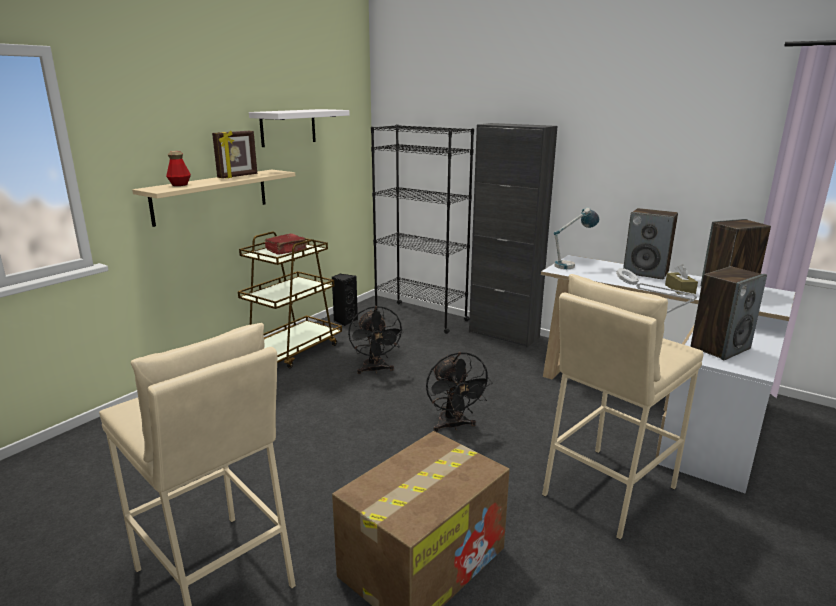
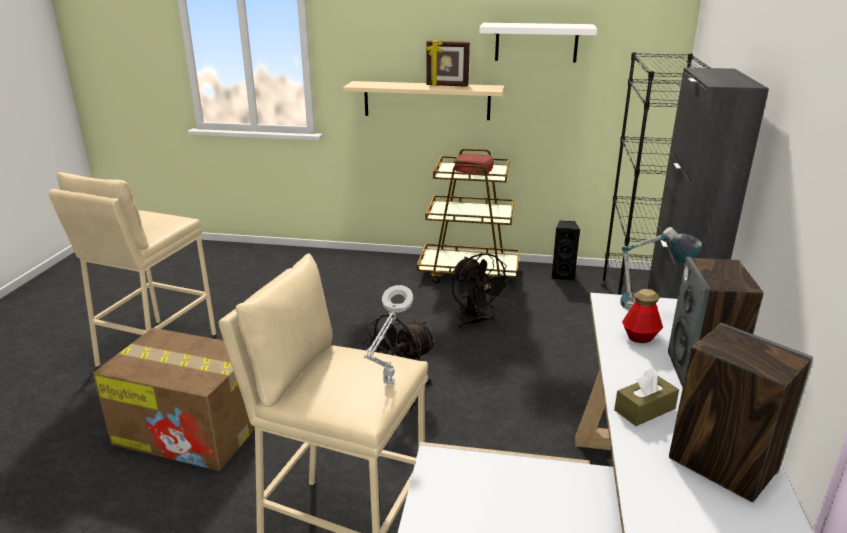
camera: 65 degrees right, 5 degrees up
(179, 185) = (383, 84): bottle -> bottle (640, 337)
(375, 370) = (474, 322): black fan -> black fan turned 75 degrees counterclockwise
(720, 348) = (493, 487): speaker -> none

